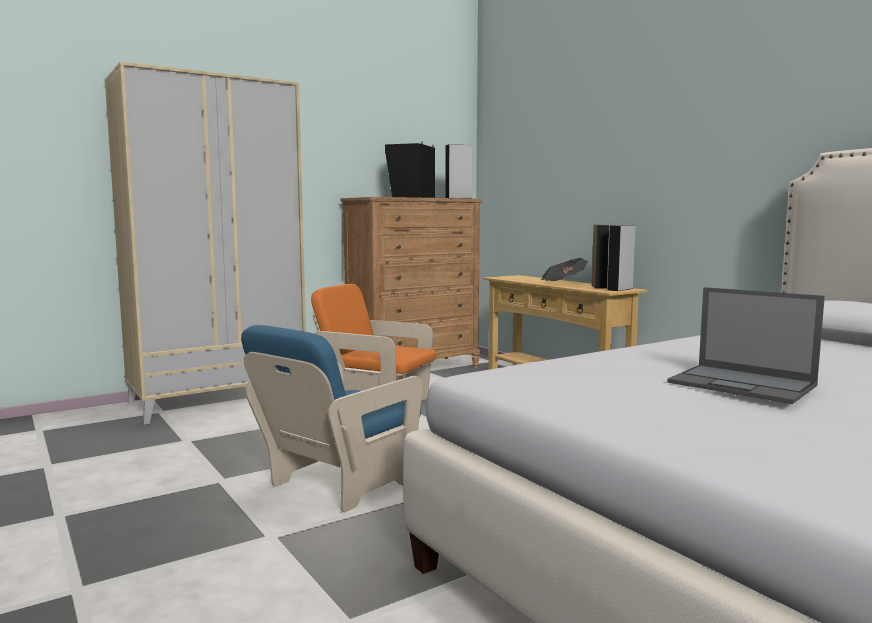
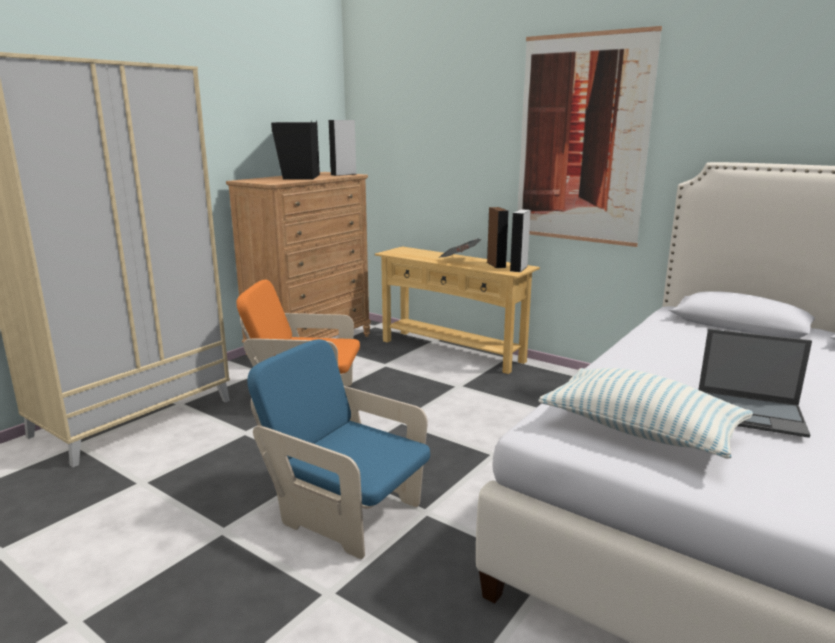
camera: 20 degrees left, 10 degrees up
(338, 485) = (346, 513): blue armchair -> blue armchair turned 105 degrees clockwise
(584, 383) = (640, 431): none -> pillow
(689, 146) = (581, 140): none -> picture

